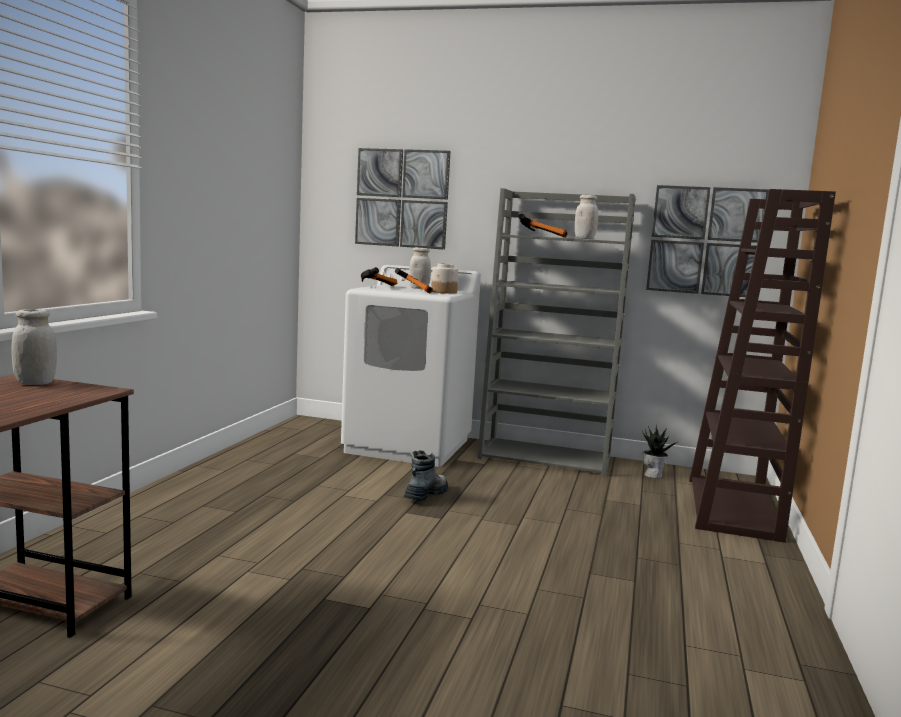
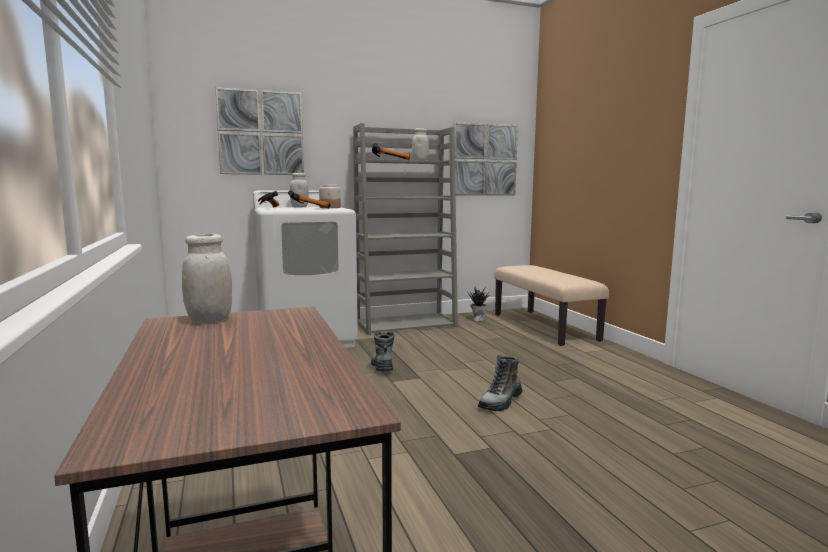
camera: 35 degrees left, 0 degrees up
(475, 571) = (500, 402): none -> boot
(734, 509) = (545, 327): brown bookcase -> beige bench

